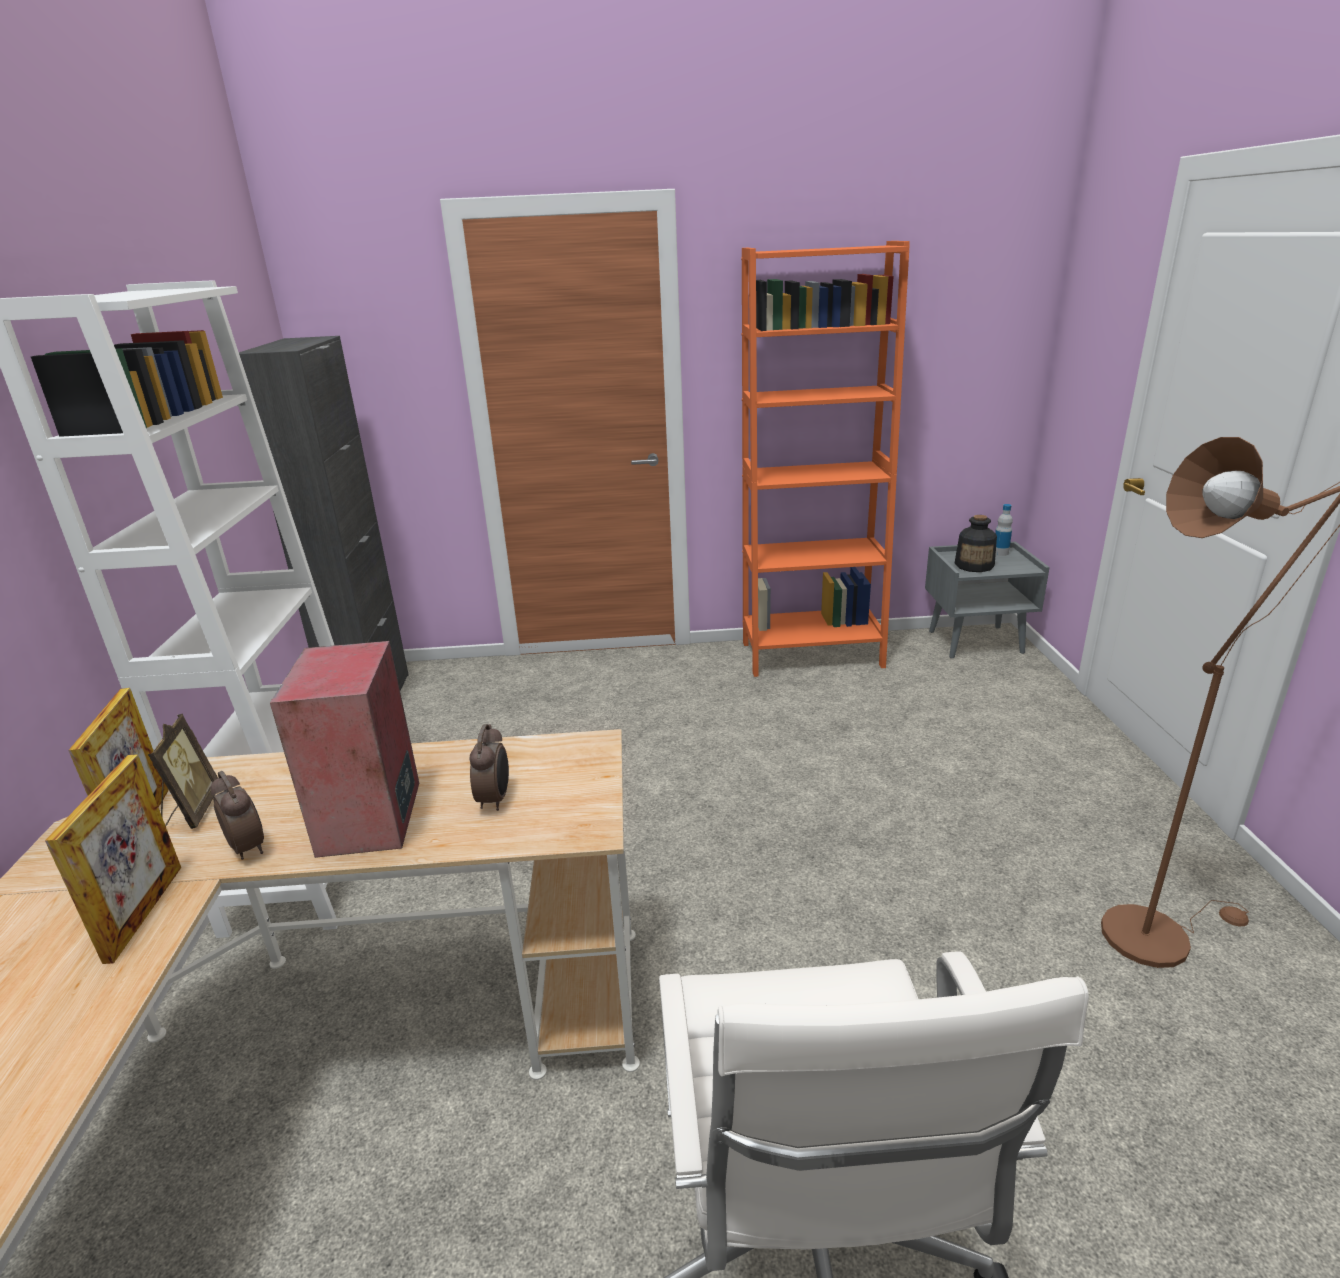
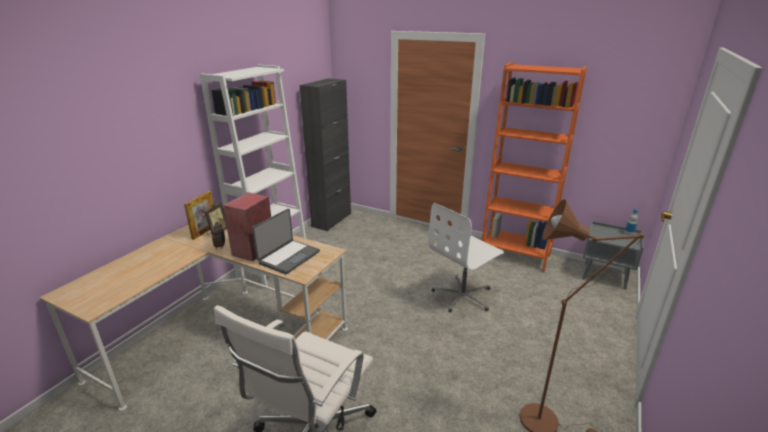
camera: 30 degrees right, 0 degrees up
(144, 912) = (187, 253): picture frame -> none
(495, 799) = (288, 257): alarm clock -> laptop
(798, 761) = (463, 296): none -> white office chair
(974, 565) = (605, 236): bottle -> none

